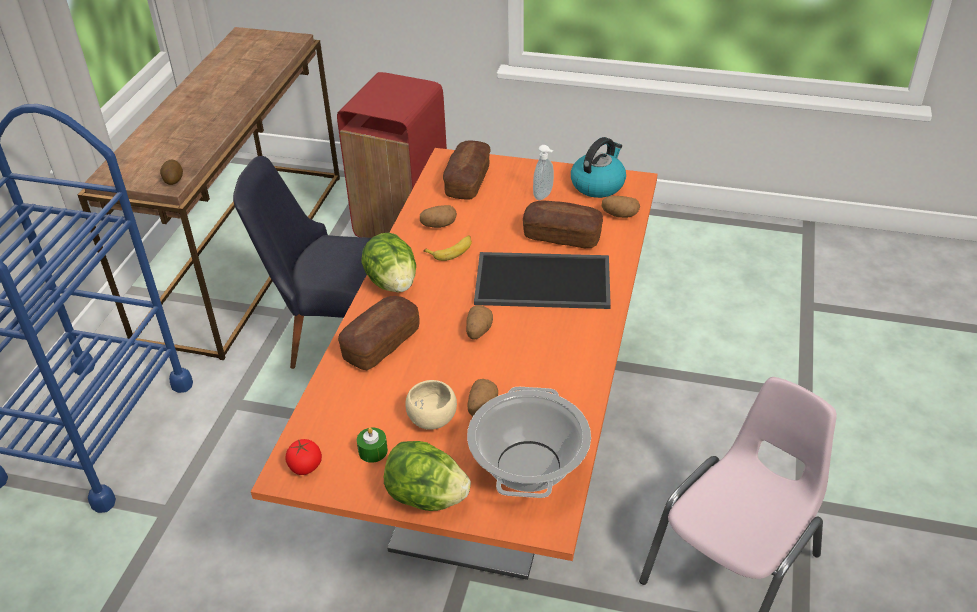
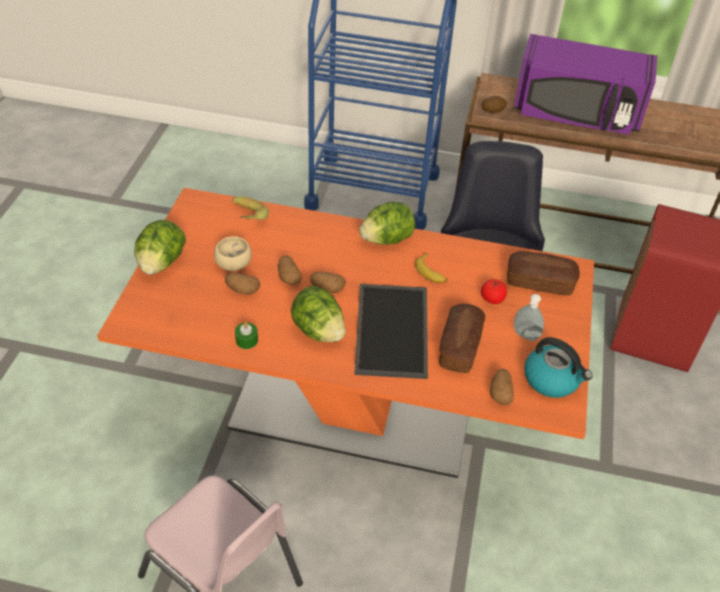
camera: 85 degrees right, 5 degrees up
(202, 123) = (576, 114): none -> purple microwave
(305, 467) = (199, 208): tomato -> tomato (492, 299)
(339, 412) = (246, 219): none -> banana
(373, 451) = (207, 237): green candle -> green candle (246, 340)
(381, 344) = (314, 236): bread -> none
(438, 225) = (468, 264): potato -> potato (288, 277)
(528, 465) = (180, 314): cooking pot -> none
(548, 337) = (318, 331): none -> lettuce

